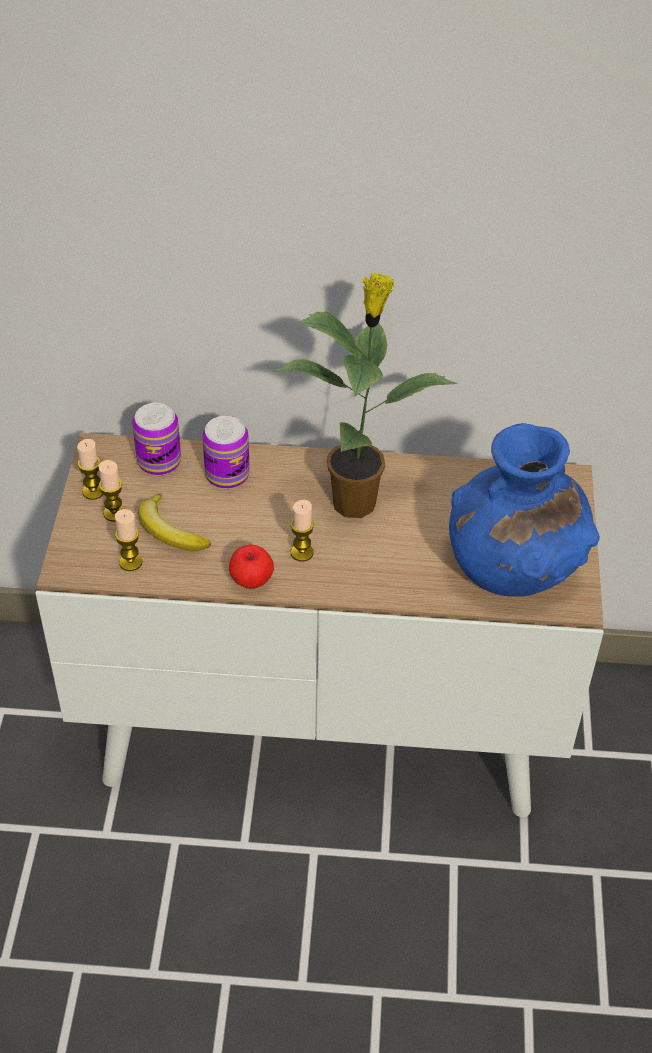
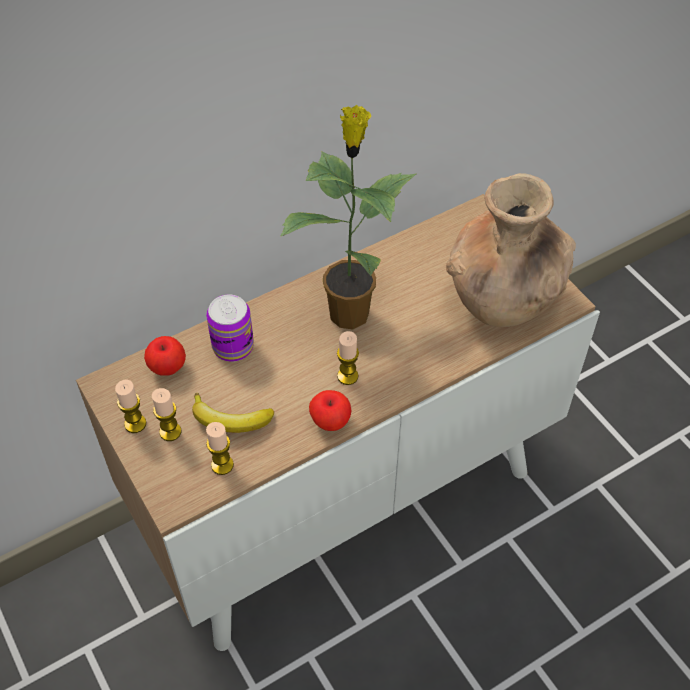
camera: 35 degrees left, 5 degrees up
(159, 462) = (167, 367): can -> apple
(513, 567) = (502, 299): blue vase -> brown vase

